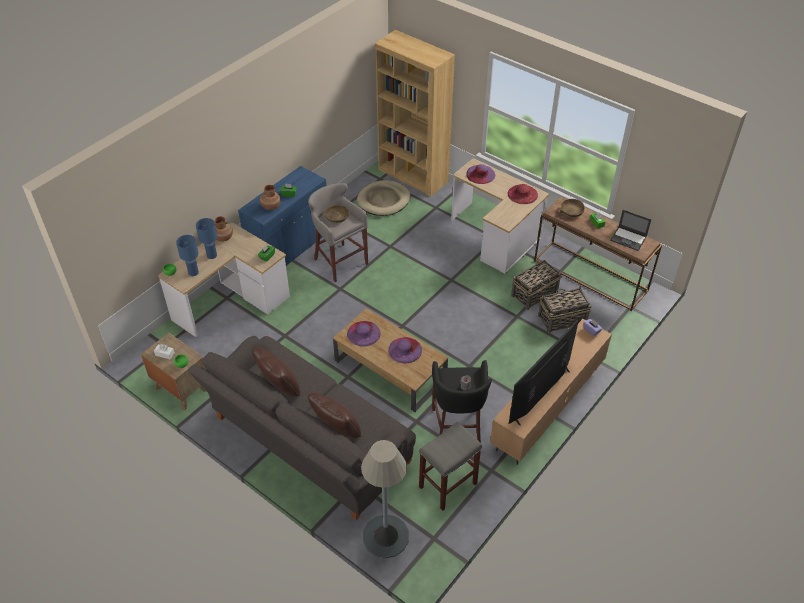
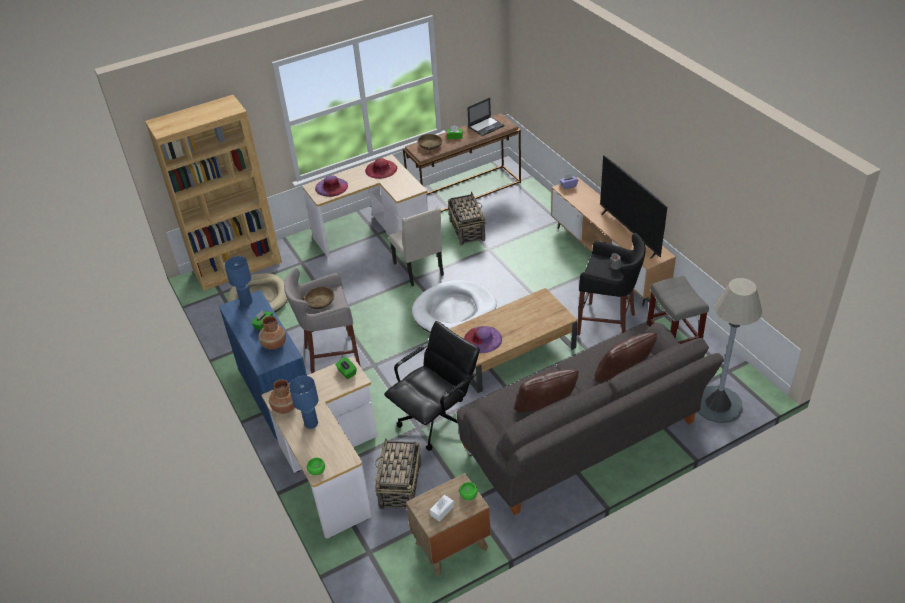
camera: 65 degrees left, 5 degrees down
(193, 273) = (331, 447): blue table lamp -> blue table lamp (246, 302)
(296, 344) = (437, 420): none -> black office chair
(405, 350) = (521, 314): purple hat -> none
(423, 318) = (454, 311): none -> white dog bed
(464, 280) = (420, 270): none -> beige chair
(561, 319) = (508, 223): basket -> basket (400, 487)

